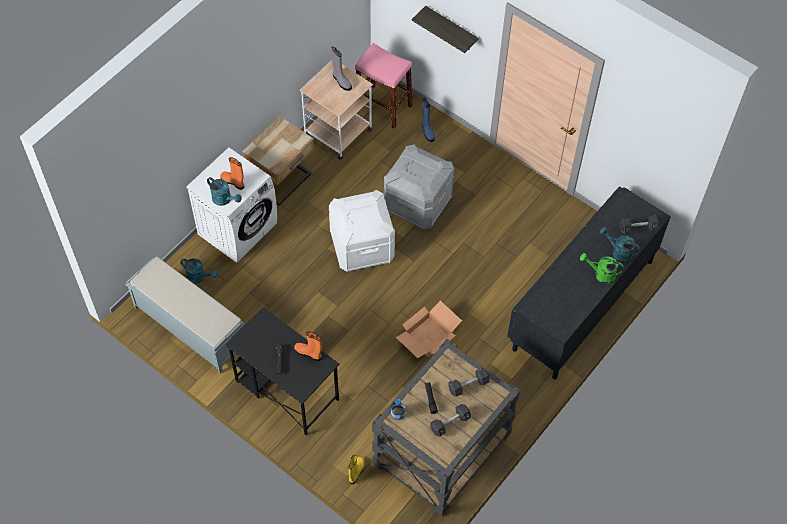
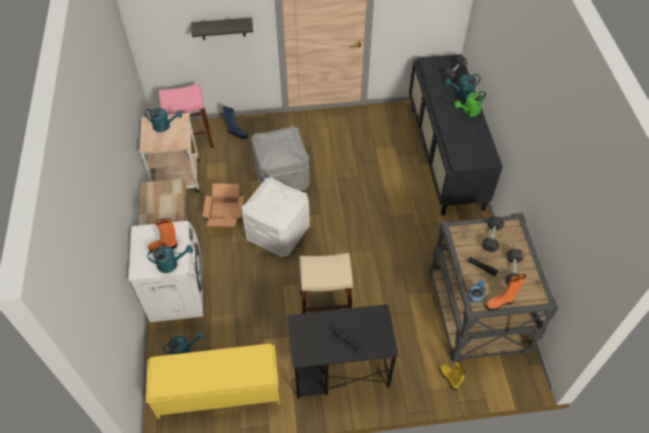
camera: 45 degrees left, 5 degrees down
(189, 326) = (217, 392): grey bench -> yellow bench
(309, 353) = (359, 316): orange boot -> orange boot (500, 302)
(330, 336) = (325, 306): none -> beige stool
(341, 81) = (165, 126): grey boot -> turquoise watering can
(428, 338) = (387, 251): cardboard box -> cardboard box (225, 213)

